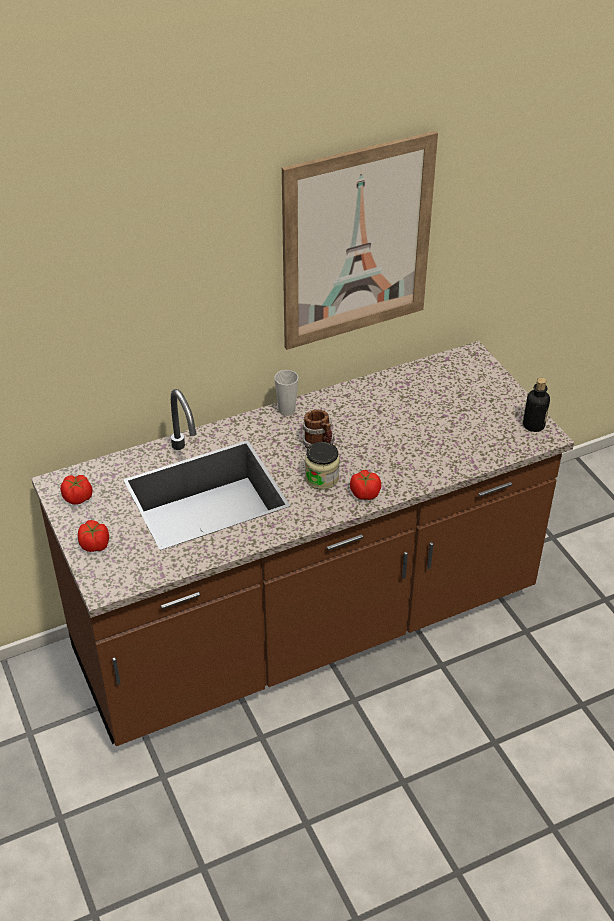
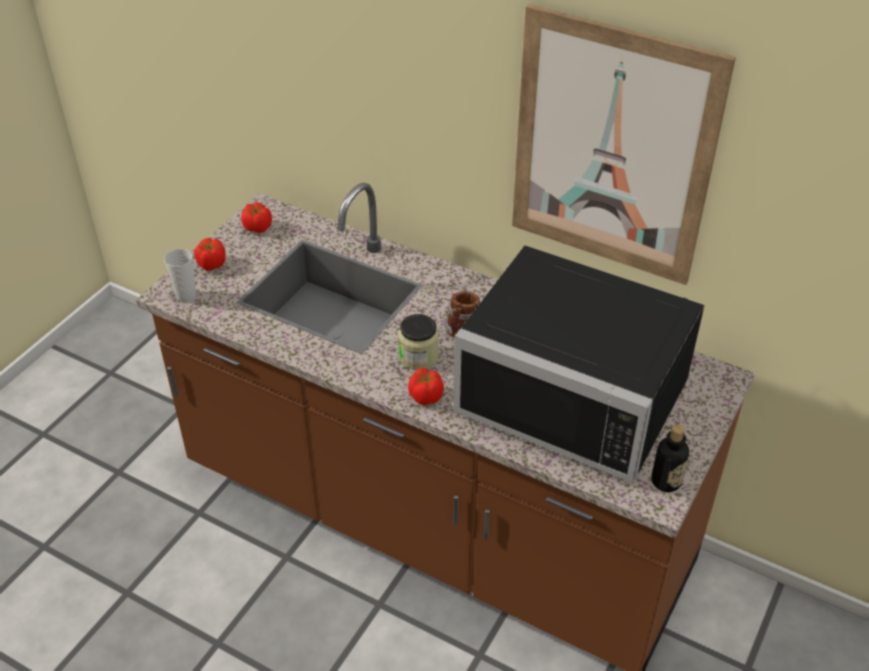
camera: 55 degrees right, 0 degrees up
(286, 410) = (488, 289): cup -> cup (186, 296)
(426, 420) = (579, 390): none -> black microwave

